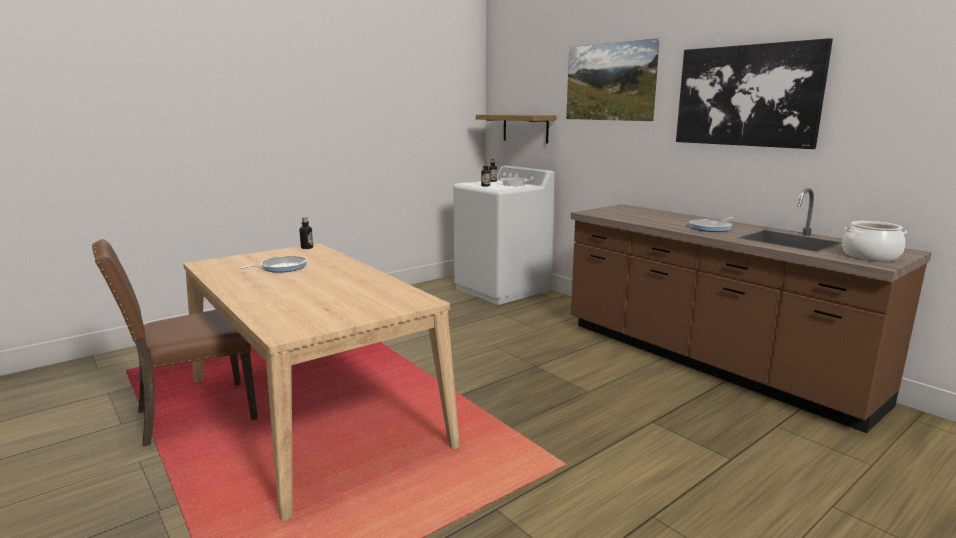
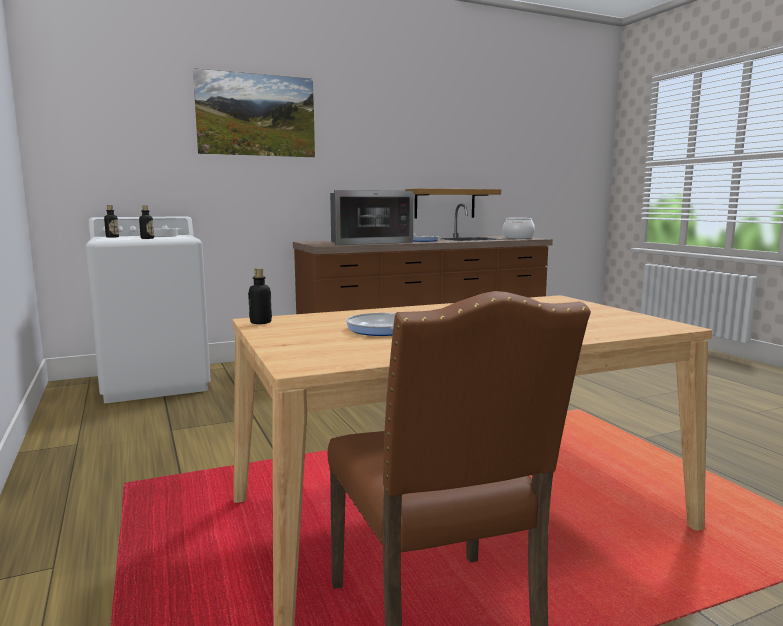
camera: 75 degrees left, 5 degrees down
(525, 128) = (122, 165): shelf -> shelf (444, 203)
(647, 217) = (367, 242): none -> microwave
(747, 96) = (395, 138): picture -> none

